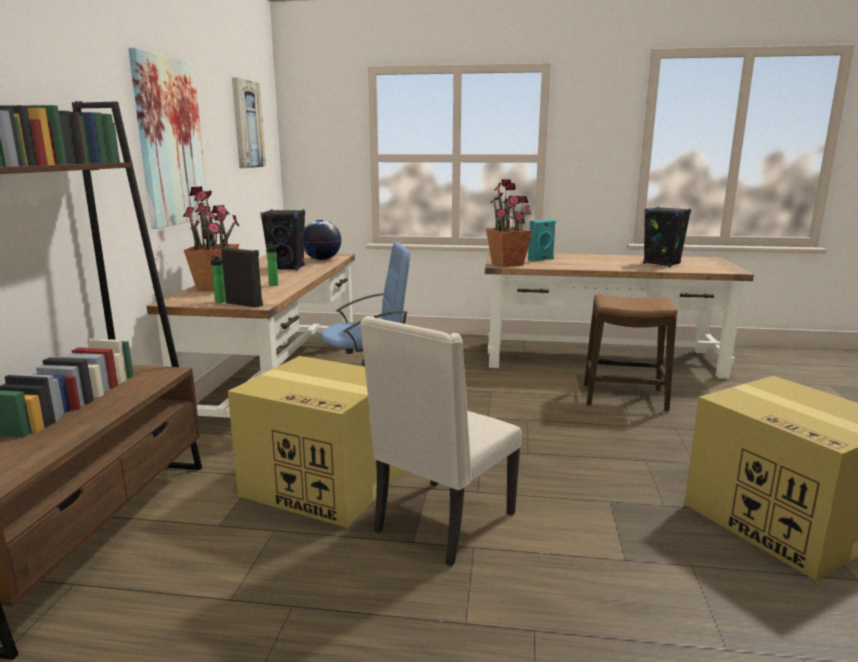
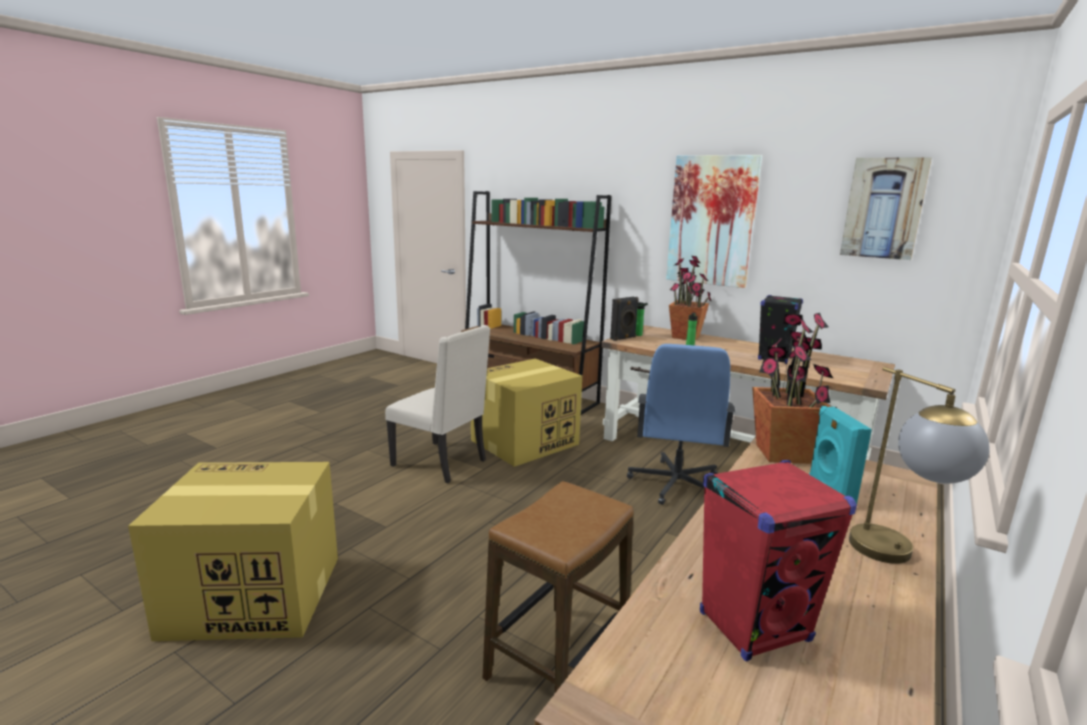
camera: 115 degrees right, 0 degrees up
(322, 259) = (832, 374): globe -> none
(442, 523) = (441, 463): beige chair -> beige chair turned 150 degrees clockwise
(581, 255) = (898, 559): none -> table lamp
(661, 263) = (754, 626): black speaker -> red speaker

